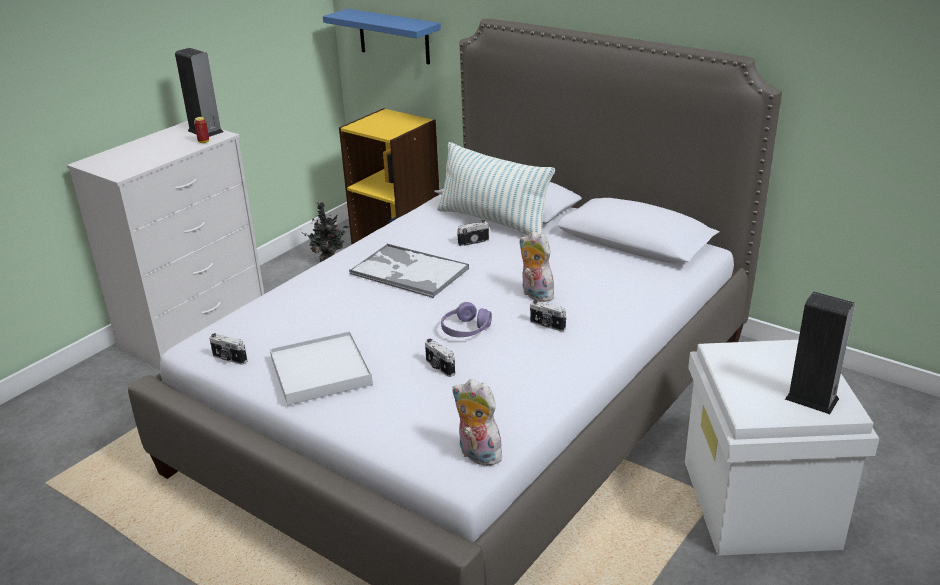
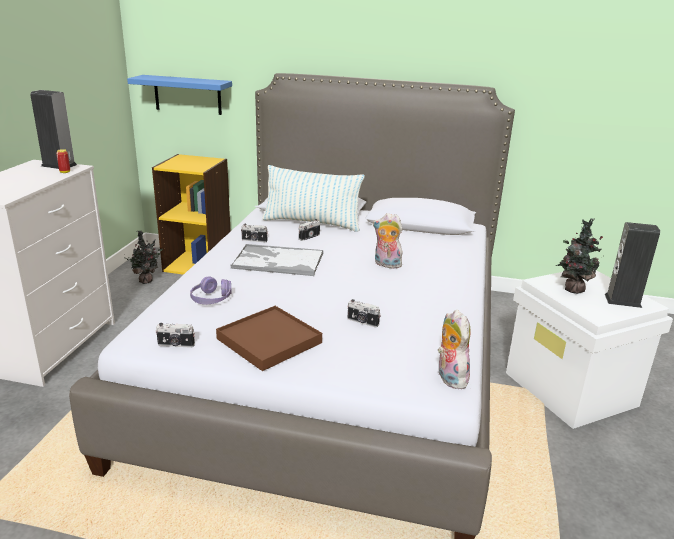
camera: 25 degrees left, 5 degrees down
(320, 372) = (269, 341): white tray -> brown tray
(465, 329) = (358, 293): purple headphones -> purple headphones (211, 299)
(477, 455) = (449, 377): plush toy -> plush toy turned 60 degrees clockwise
(547, 325) = (414, 282): camera -> camera (254, 240)
(753, 369) = (572, 289): none -> potted plant

